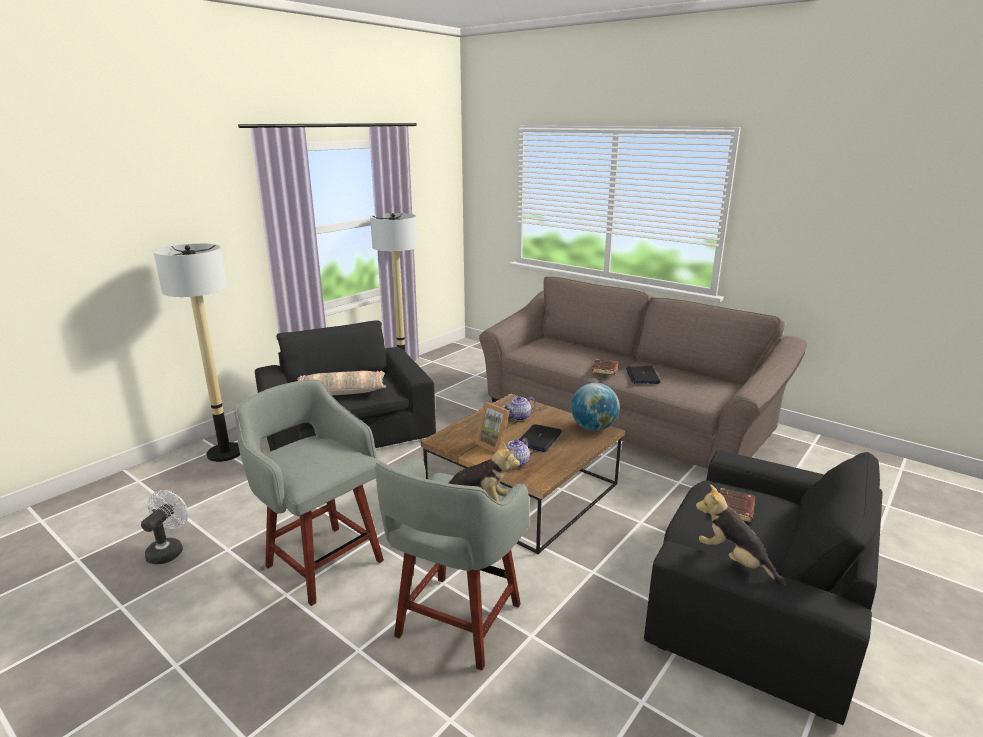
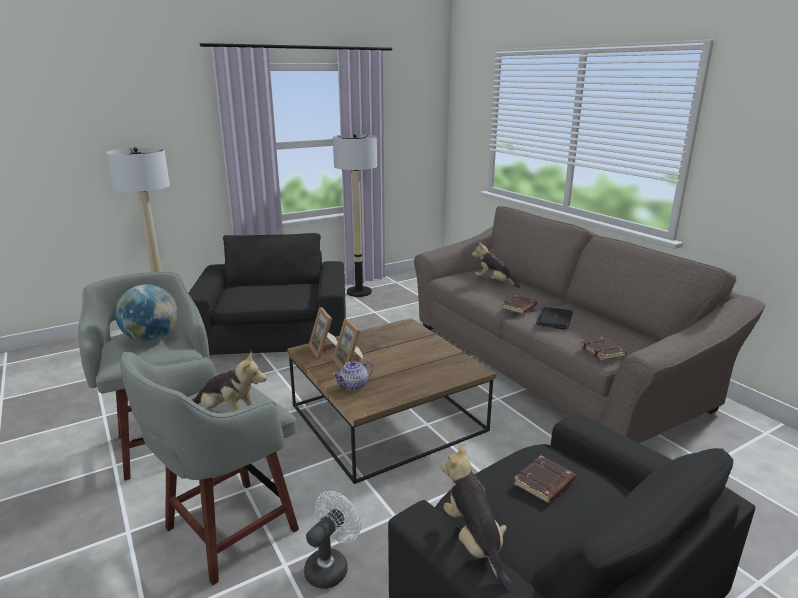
camera: 20 degrees right, 0 degrees up
(168, 550) = (64, 406): white fan -> white fan (331, 566)
(341, 391) = (260, 294): pillow -> none
(458, 436) = (324, 350): none -> picture frame
(519, 417) = (398, 342): teapot -> none
(539, 439) = (398, 366): laptop -> none
(564, 349) = (494, 282): none -> plush toy
(593, 428) = (464, 365): globe -> globe (151, 339)
(700, 397) = (602, 351): none -> brown book

